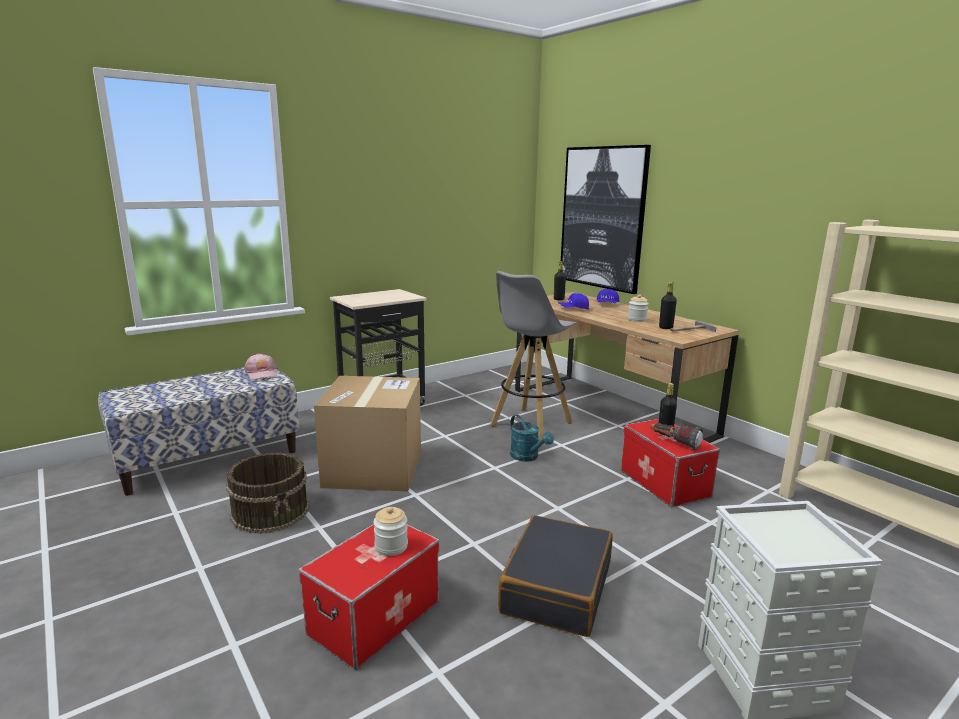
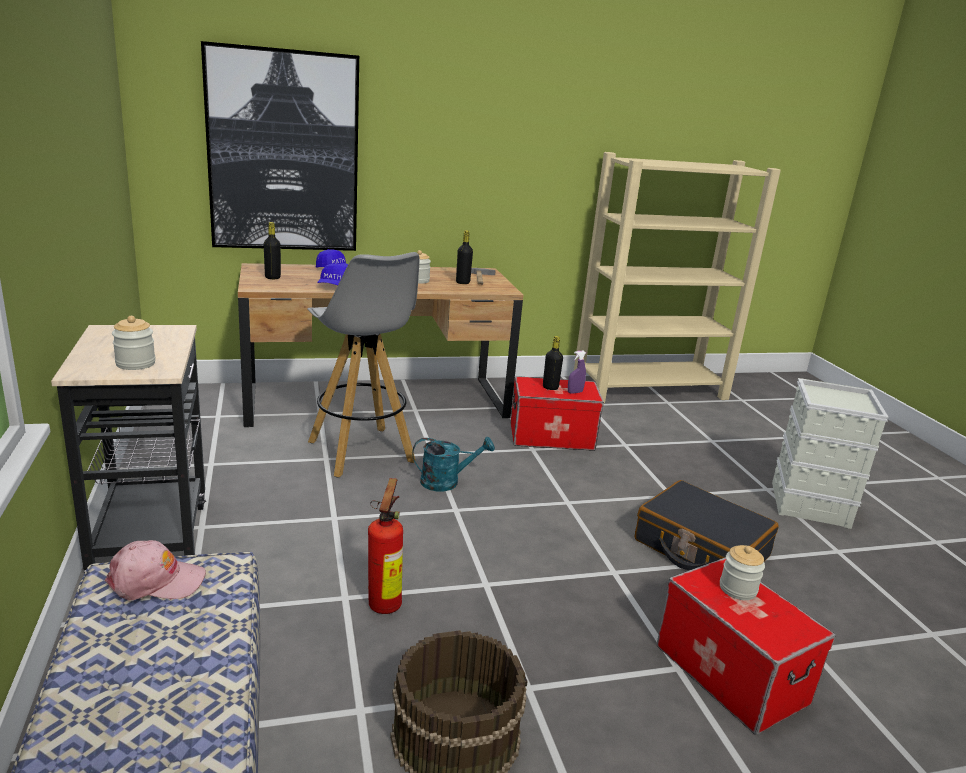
camera: 70 degrees left, 5 degrees up
(361, 300) = (135, 364): none -> jar
(373, 468) = (386, 602): cardboard box -> fire extinguisher
(674, 443) = (575, 392): flashlight -> purple spray bottle

